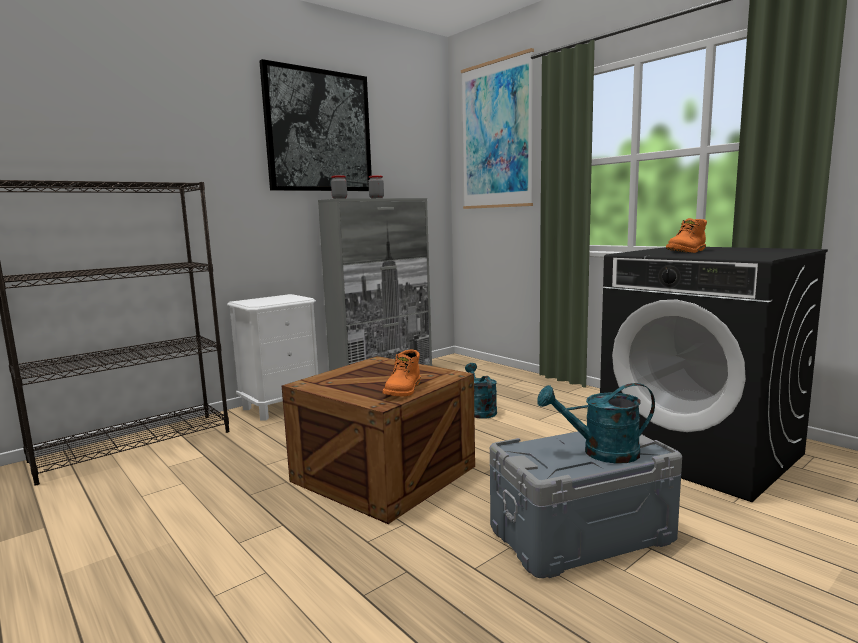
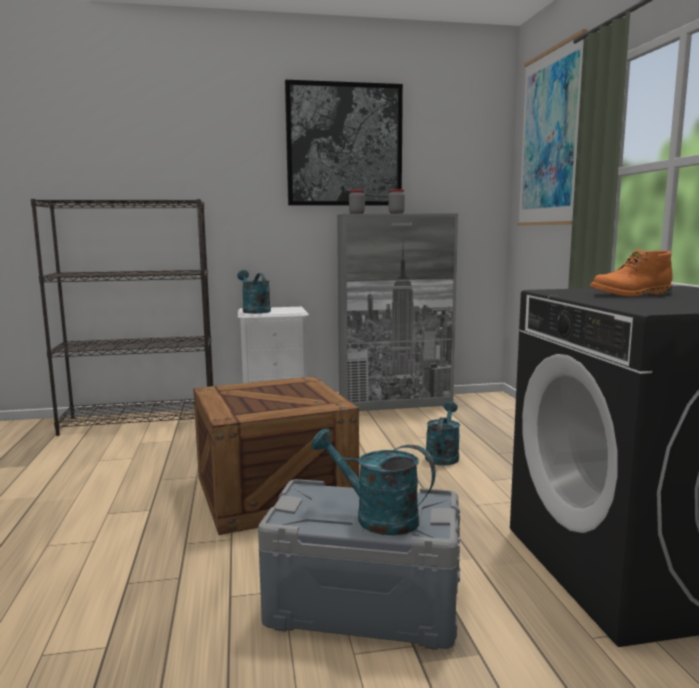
camera: 30 degrees right, 0 degrees up
(254, 302) = (254, 310): none -> turquoise watering can
(404, 390) = (267, 411): orange boot -> none

